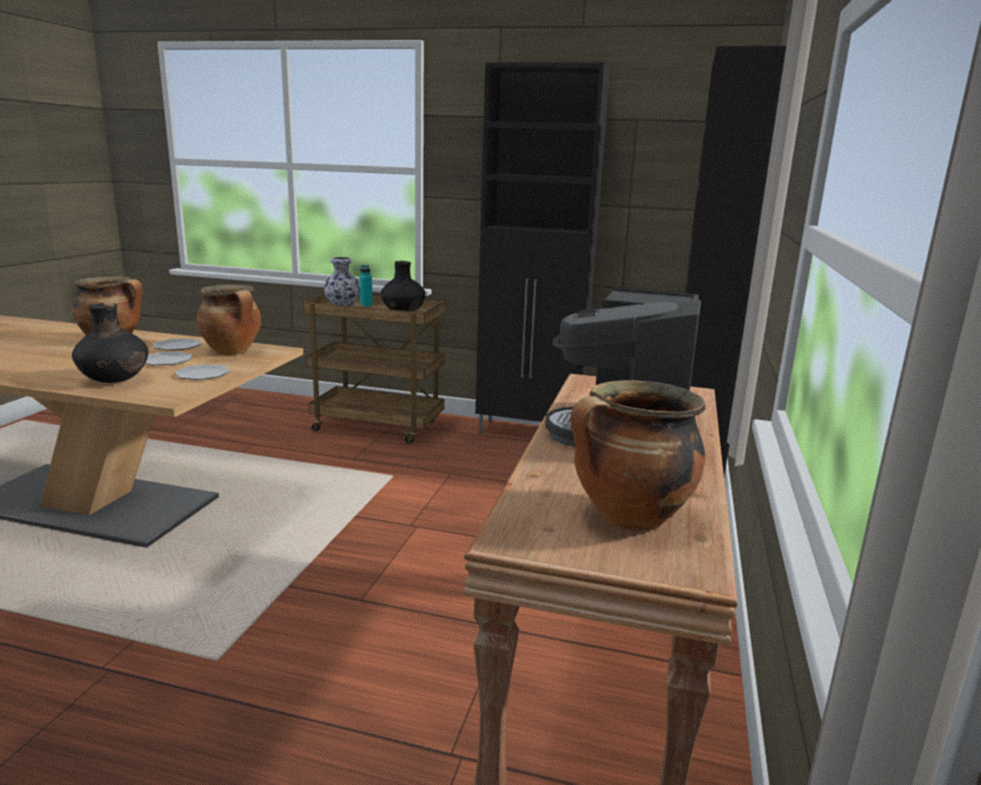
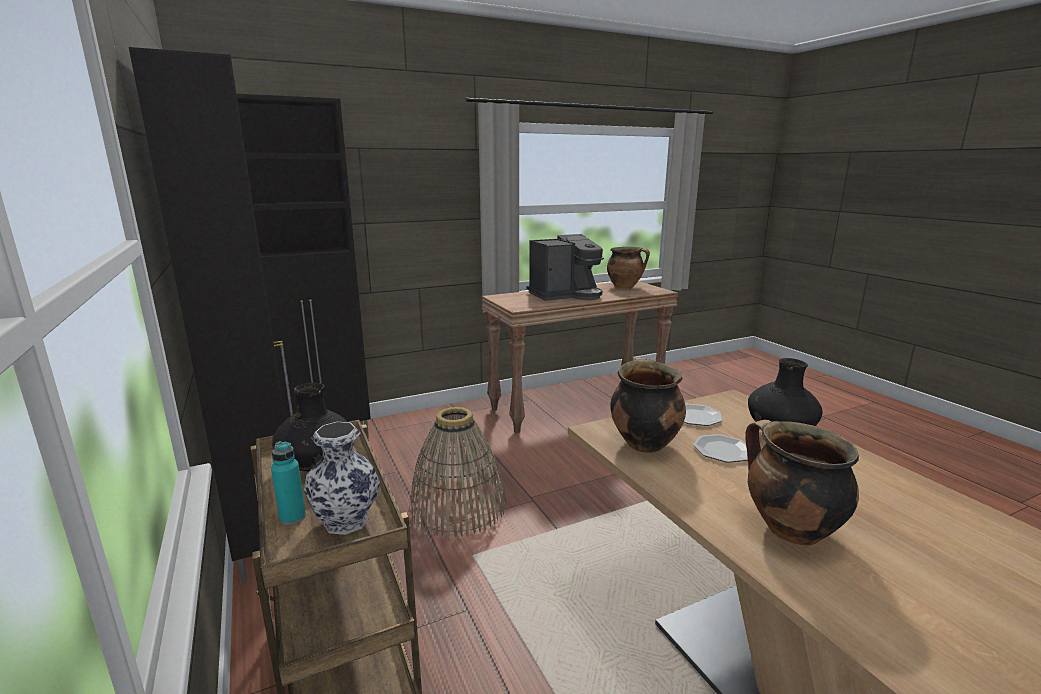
camera: 130 degrees left, 0 degrees up
(177, 346) = (700, 479): plate -> none
(461, 493) = (458, 506): none -> basket

